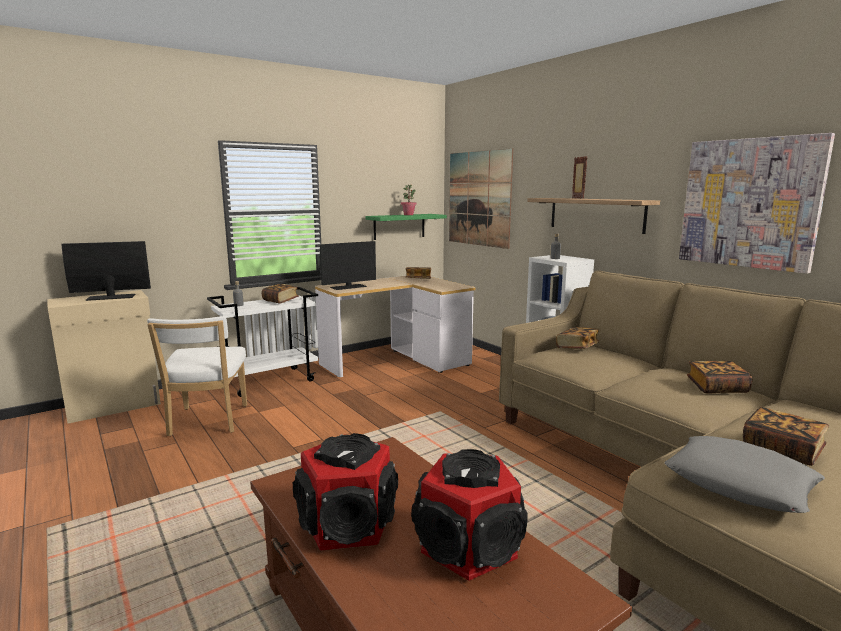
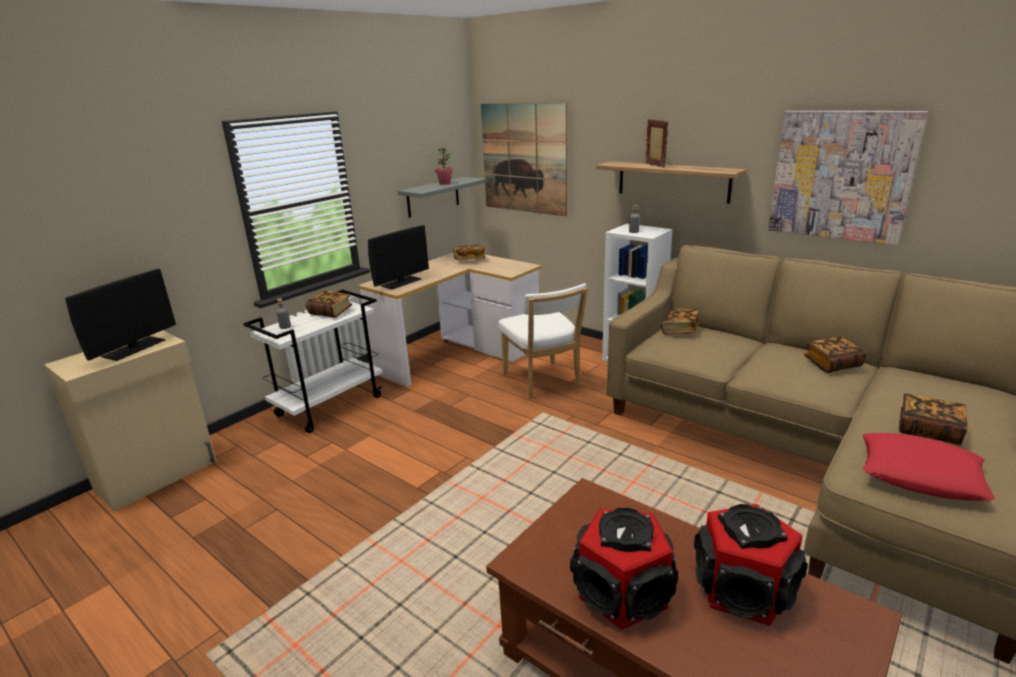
camera: 15 degrees left, 10 degrees up
(111, 297) = (134, 348): monitor -> monitor turned 150 degrees clockwise
(207, 422) = (294, 475): white chair -> white chair (543, 381)
(399, 226) = (433, 197): green shelf -> grey shelf
(740, 483) = (920, 474): grey pillow -> red pillow

